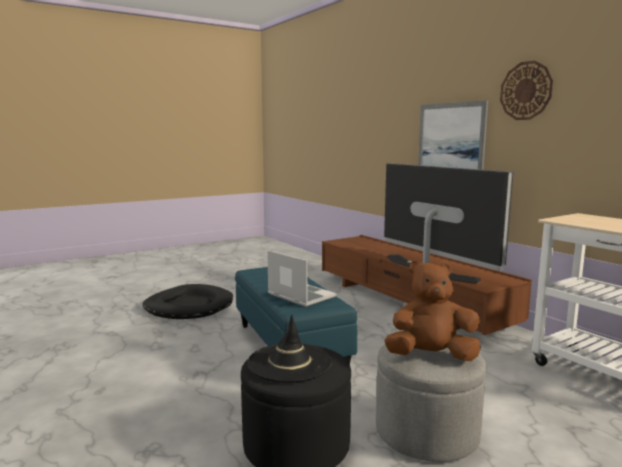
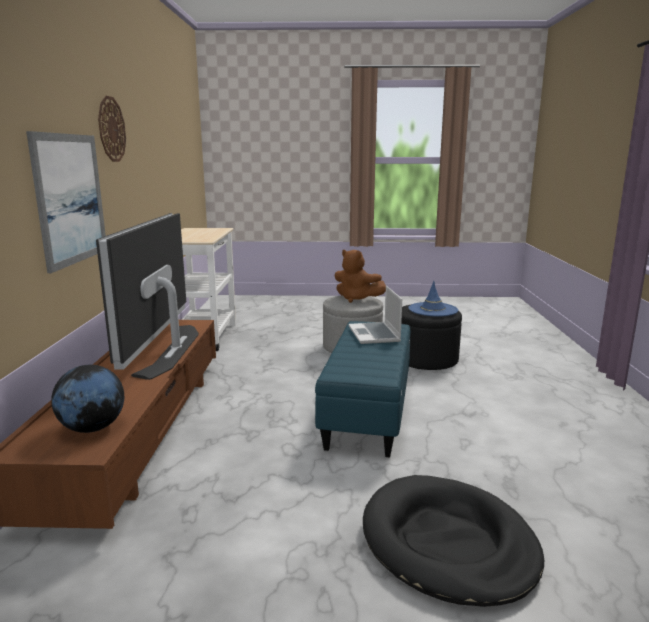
camera: 145 degrees left, 5 degrees up
(289, 362) = (433, 310): black hat -> blue hat
(354, 244) = (92, 428): none -> globe

